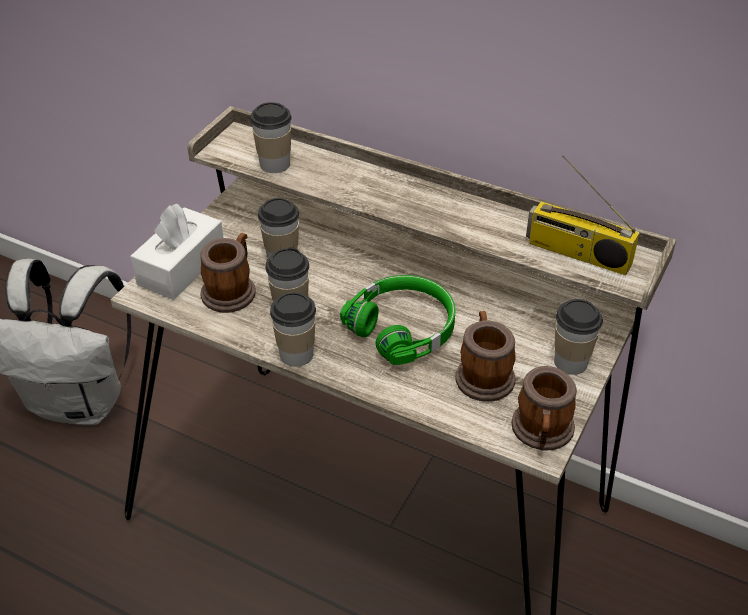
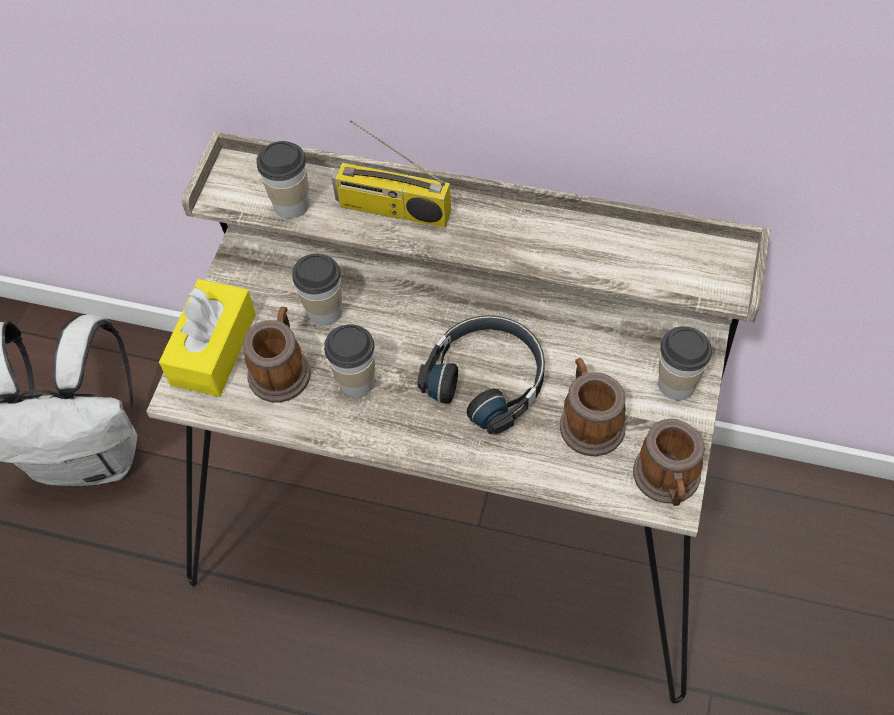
camera: 10 degrees left, 15 degrees up
(181, 267) = (213, 349): white tissue box -> yellow tissue box
(296, 354) = (380, 440): cup -> none
(404, 327) = (487, 378): green headphones -> black headphones
(577, 253) = (665, 264): radio -> radio (392, 210)

